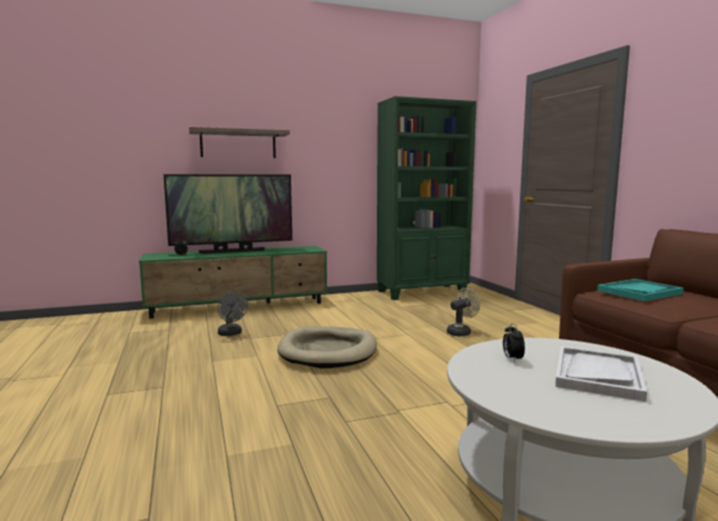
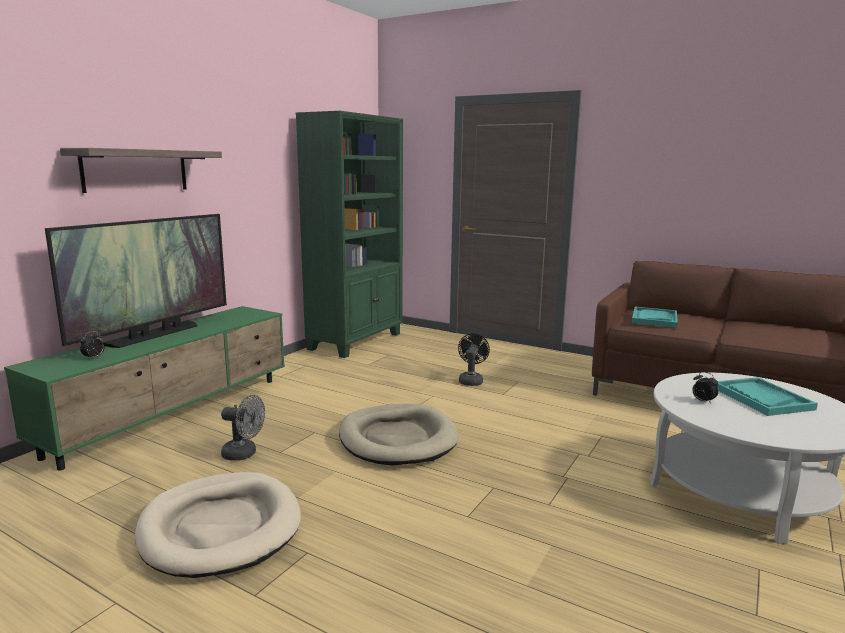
camera: 40 degrees left, 5 degrees up
(154, 362) = (220, 528): none -> beige dog bed
(461, 332) = (471, 380): beige fan -> black fan
(597, 375) = (761, 398): white tray -> turquoise tray

